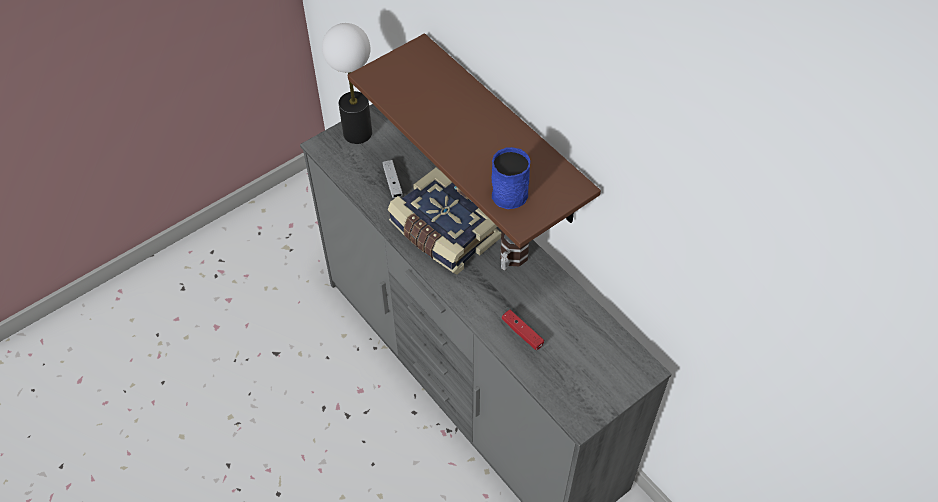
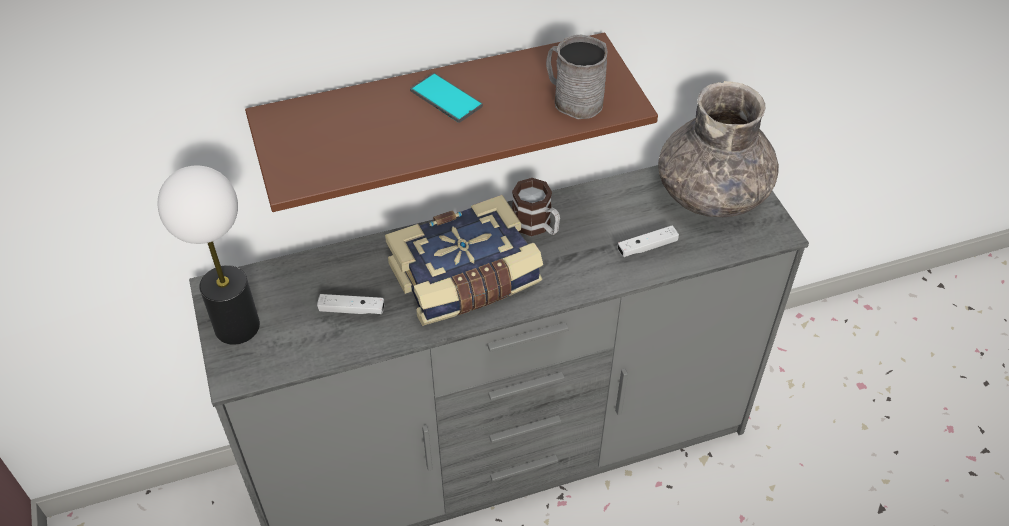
camera: 70 degrees left, 5 degrees down
(479, 123) = (446, 98): none -> phone
(511, 190) = (572, 99): blue mug -> grey mug
(522, 333) = (647, 247): red game controller -> white game controller
(602, 365) = (713, 193): none -> grey vase

